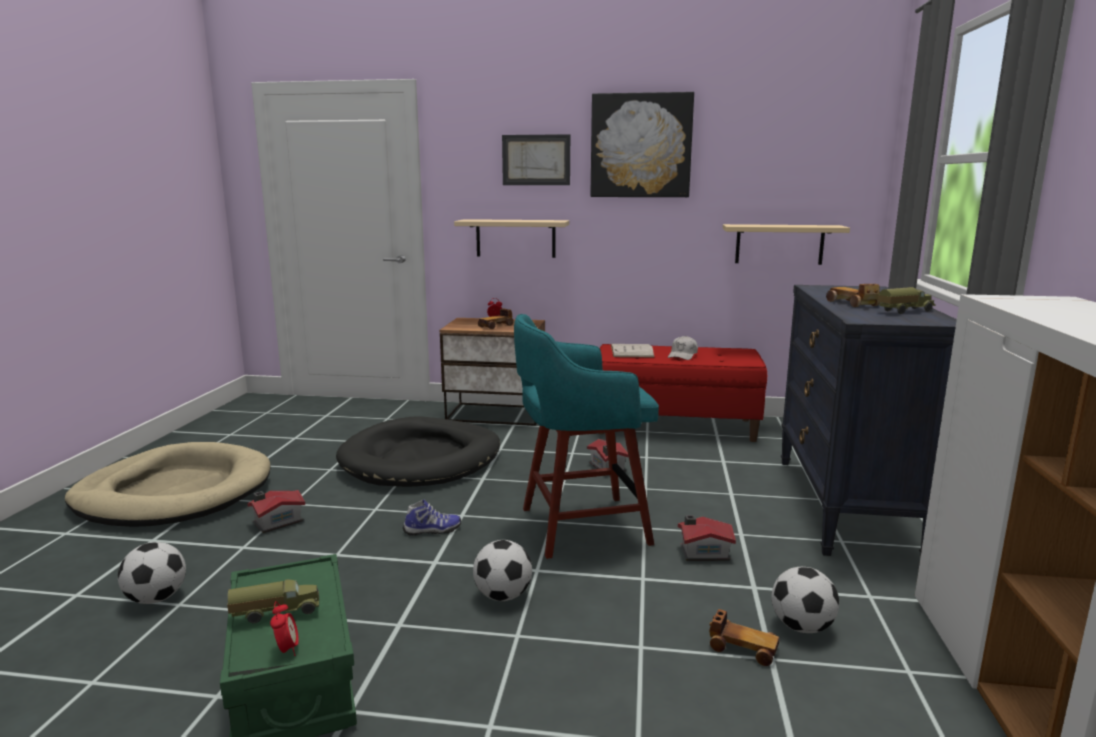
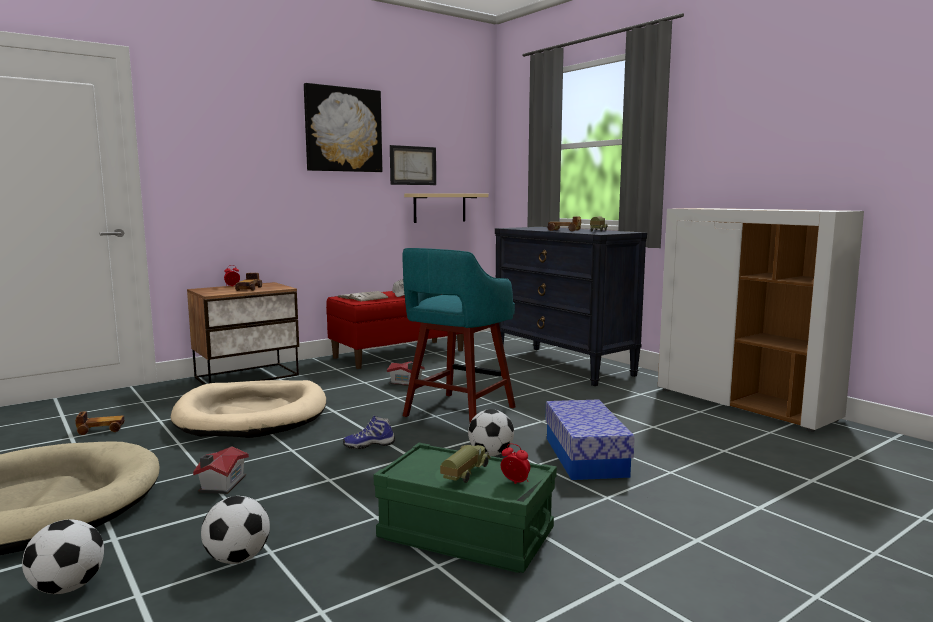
camera: 45 degrees left, 5 degrees down
(421, 459) = (252, 415): black dog bed -> beige dog bed
(432, 531) = (369, 445): shoe -> shoe turned 135 degrees counterclockwise
(515, 238) = (241, 208): beige shelf -> none
(536, 160) = (257, 136): picture -> picture (413, 165)
(586, 655) = (585, 456): none -> storage box
(703, 552) = (544, 402): toy house -> none
(742, 648) = (636, 427): toy car -> toy car (100, 430)
(802, 627) = (640, 412): football -> football (68, 587)

